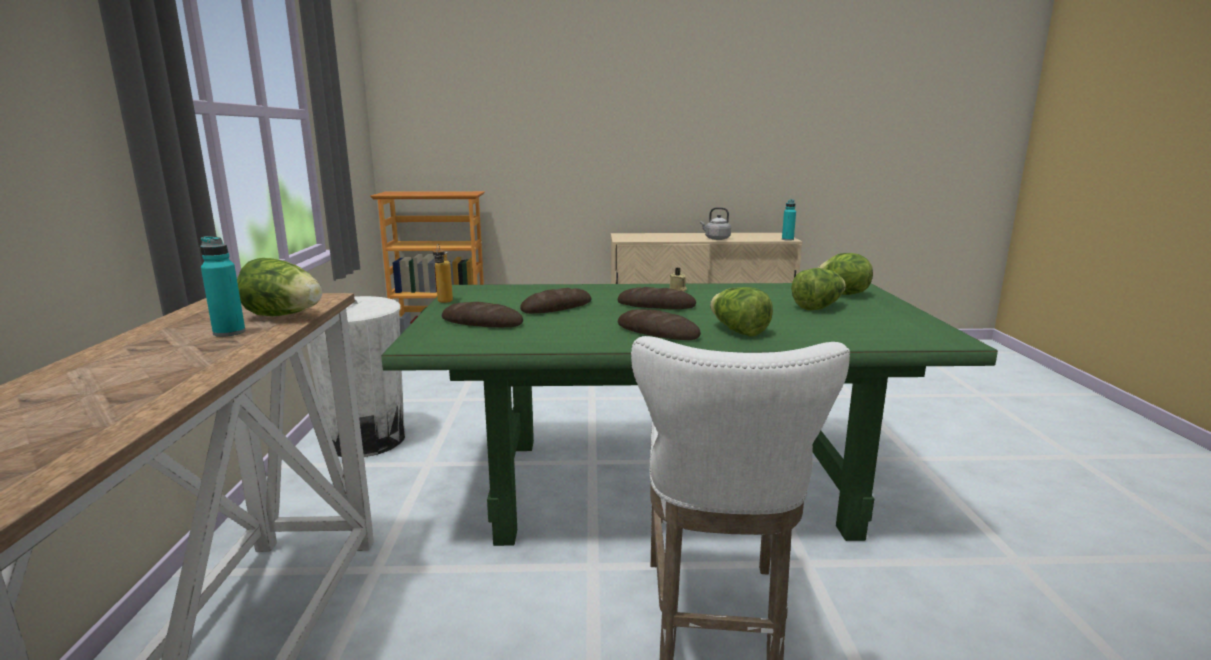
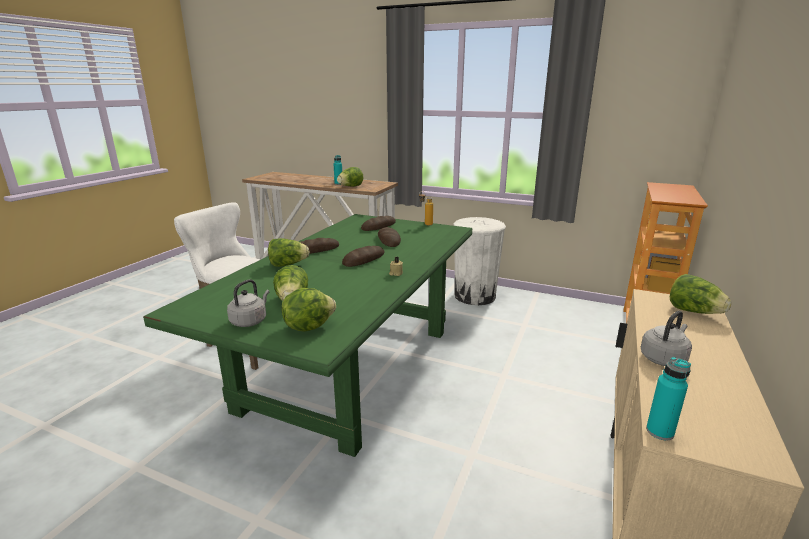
camera: 115 degrees right, 5 degrees up
(638, 235) = (694, 312): none -> lettuce
(884, 310) = (250, 321): none -> grey kettle

